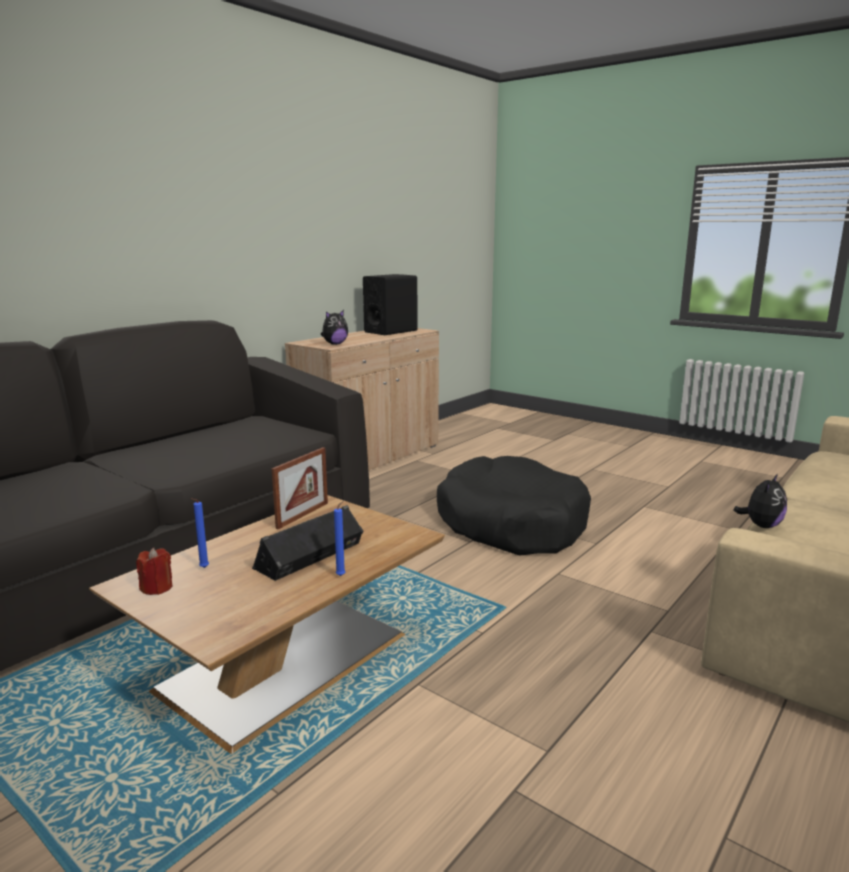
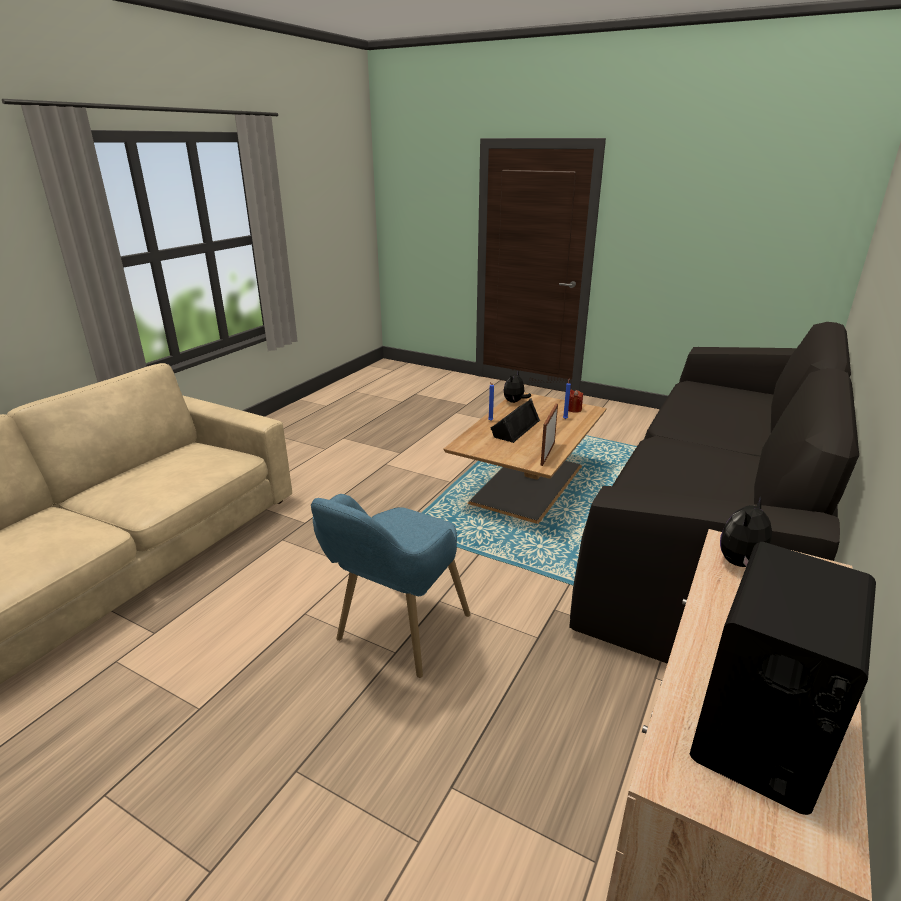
camera: 170 degrees right, 10 degrees up
(511, 524) = (394, 639): black dog bed -> blue armchair
(761, 525) = (213, 477): plush toy -> plush toy (514, 402)

